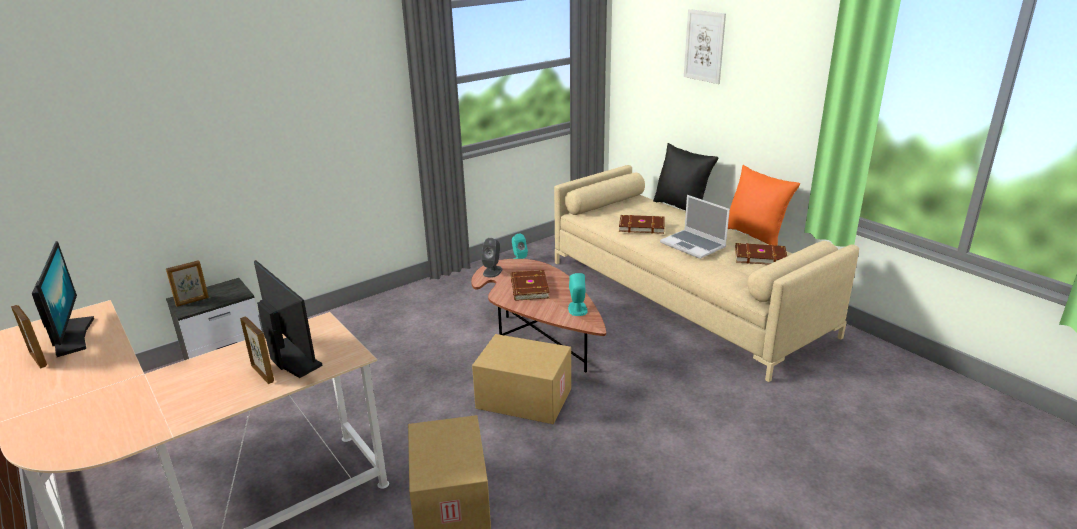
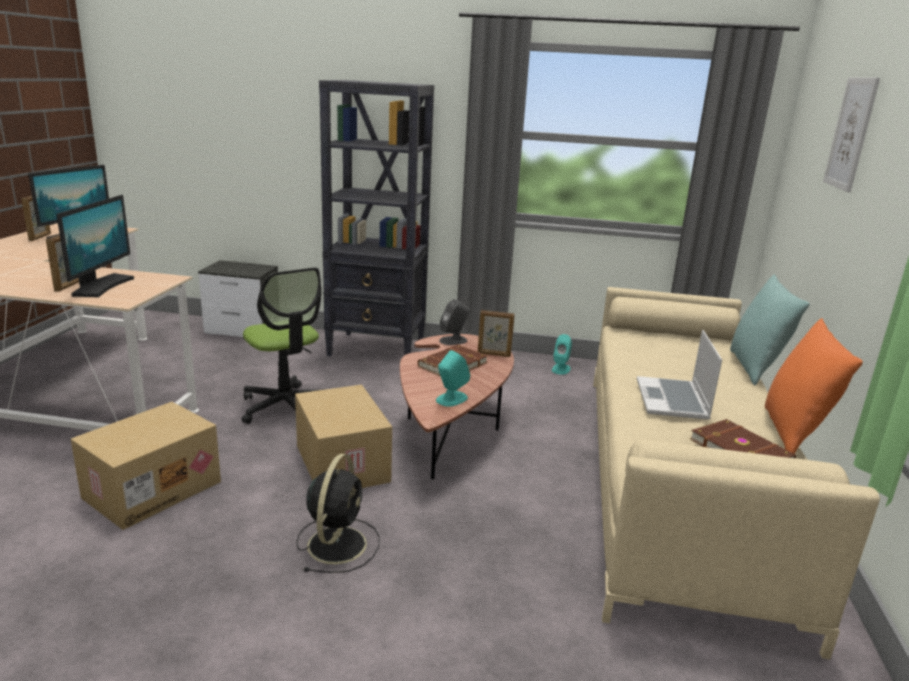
camera: 45 degrees right, 5 degrees down
(192, 301) = (225, 266): picture frame -> picture frame (494, 354)
(376, 312) = (377, 349): none -> black bookcase
(408, 390) = (286, 406): none -> office chair
(613, 437) = (338, 543): none -> black fan
(641, 226) = (653, 360): brown book -> none
(681, 207) = (755, 368): black pillow -> turquoise pillow

